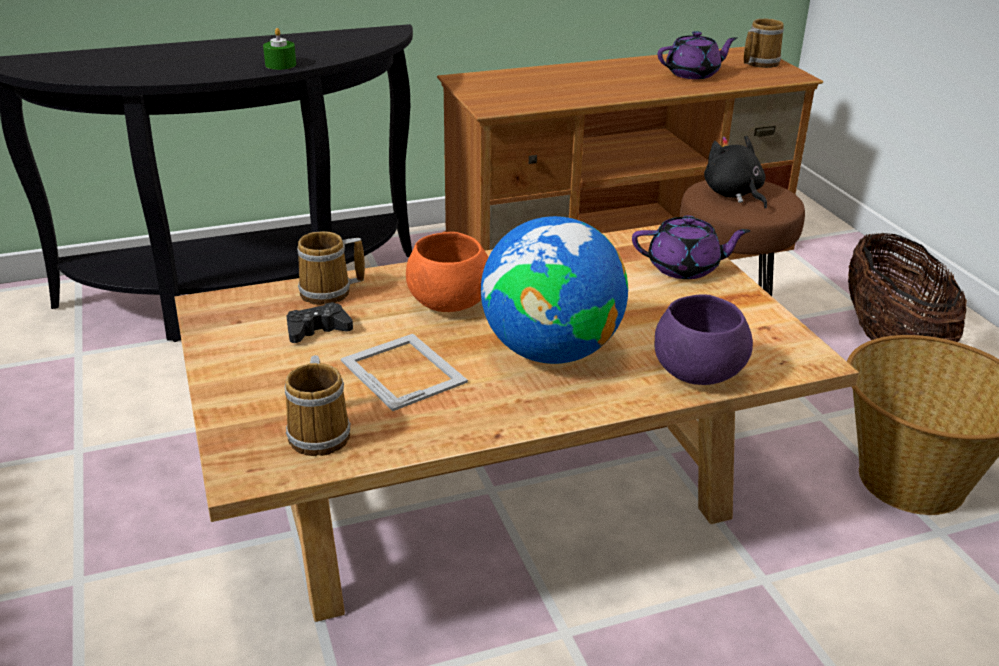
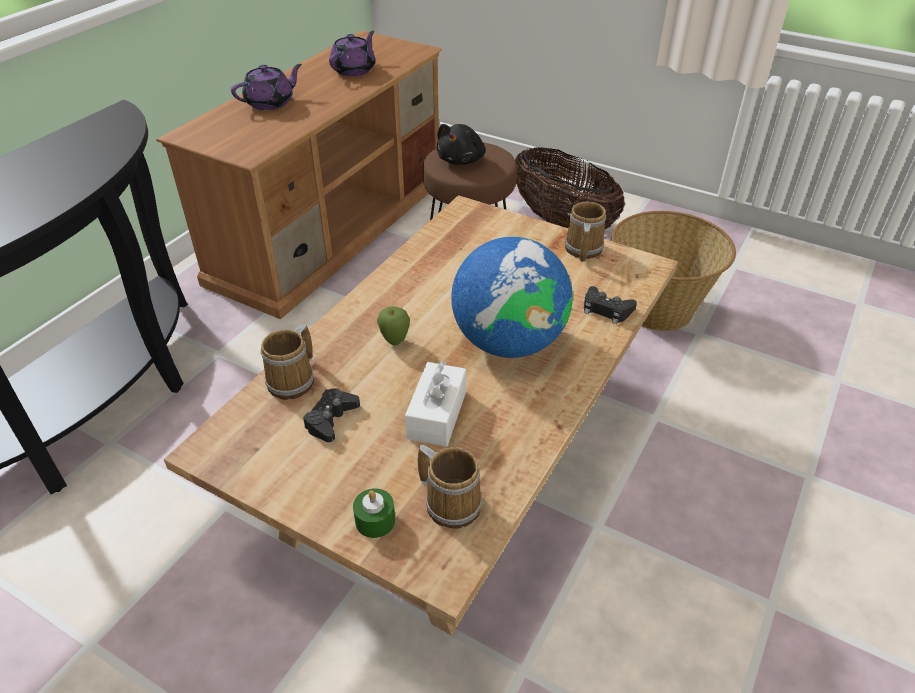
camera: 40 degrees left, 10 degrees up
(280, 64) = (69, 187): green candle -> green candle (375, 520)
(403, 370) = (437, 415): picture frame -> white tissue box
(448, 303) = (395, 342): orange bowl -> apple
(685, 268) = (504, 233): purple teapot -> purple teapot (270, 103)
(697, 373) = (606, 310): purple bowl -> black game controller
(734, 194) = (462, 160): black plush toy -> black plush toy turned 90 degrees counterclockwise
(759, 63) = (384, 45): mug -> mug (582, 249)

